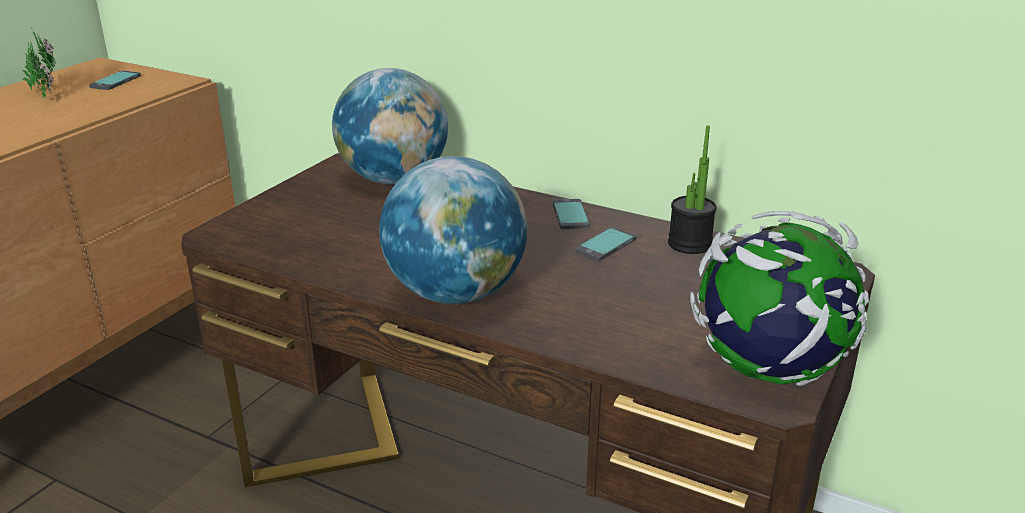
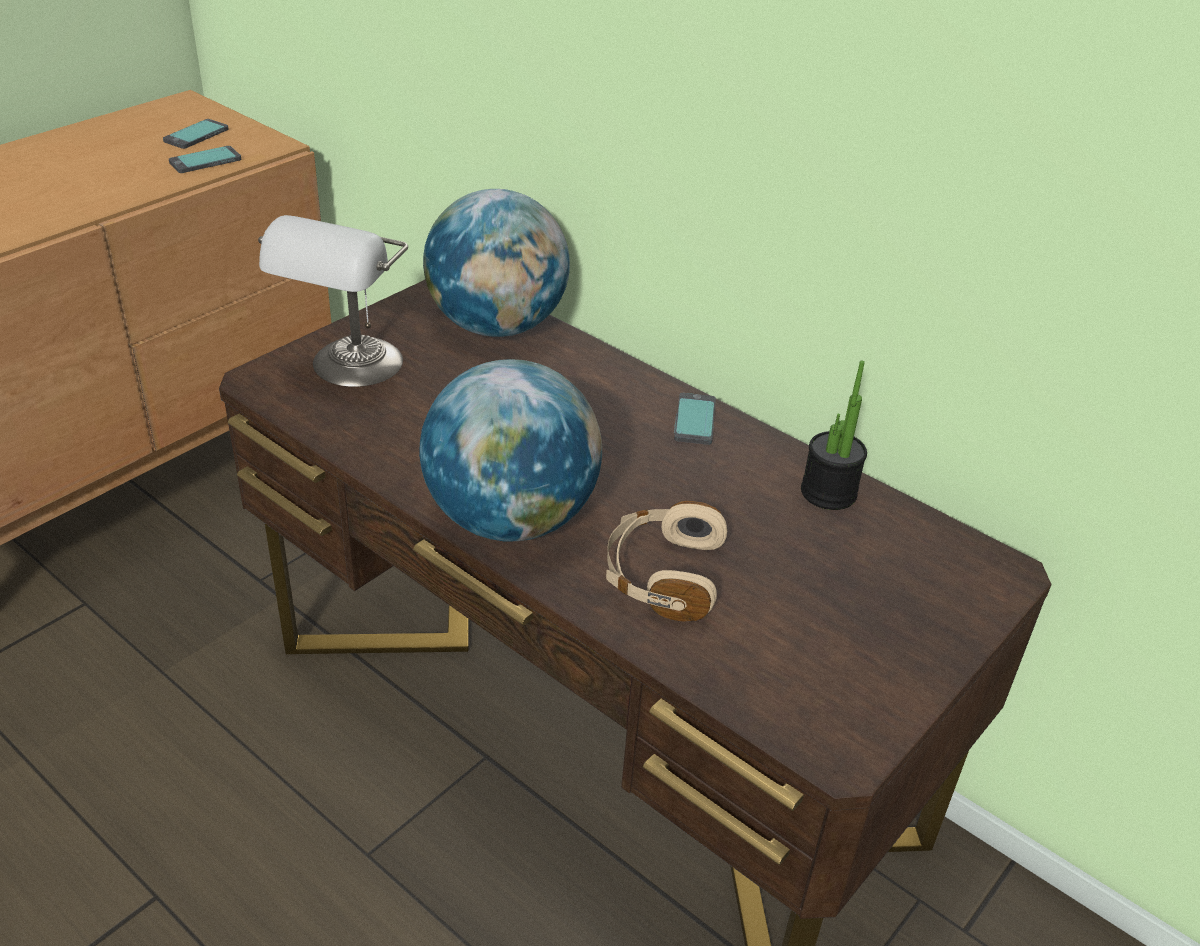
camera: 10 degrees right, 10 degrees up
(44, 95) = (109, 146): potted plant -> none
(288, 221) = (351, 372): none -> white table lamp
(589, 311) = (662, 576): none -> beige headphones
(606, 245) = (721, 476): phone -> phone (205, 161)
(768, 370) = (846, 707): globe -> none

